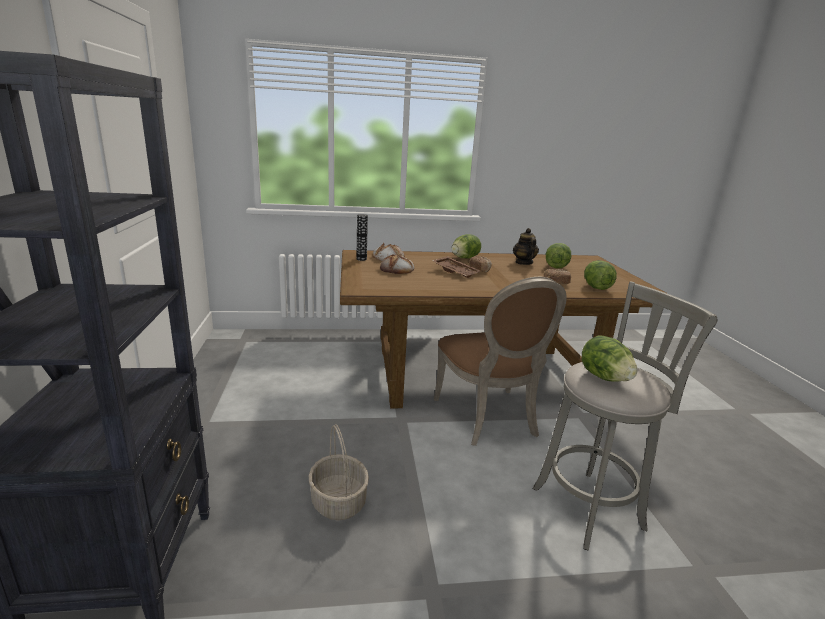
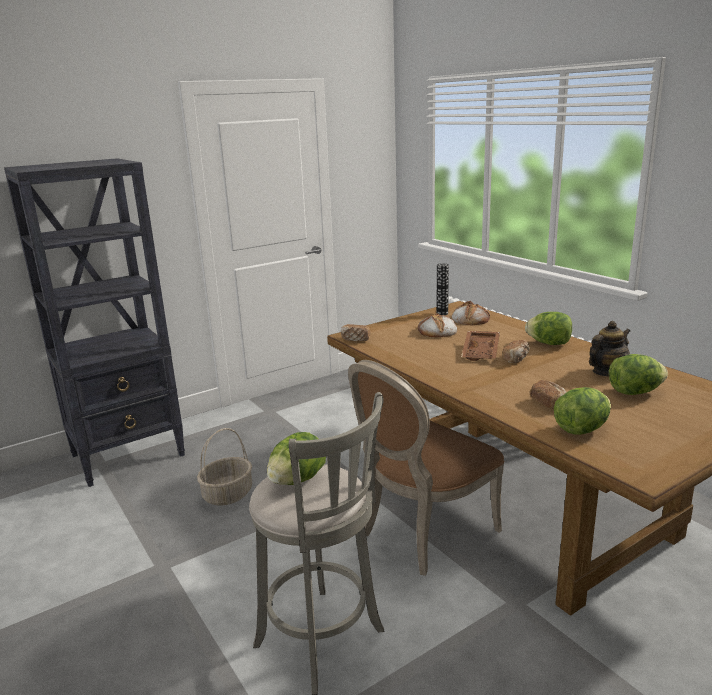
camera: 65 degrees right, 0 degrees up
(371, 290) = (355, 339): none -> bread

